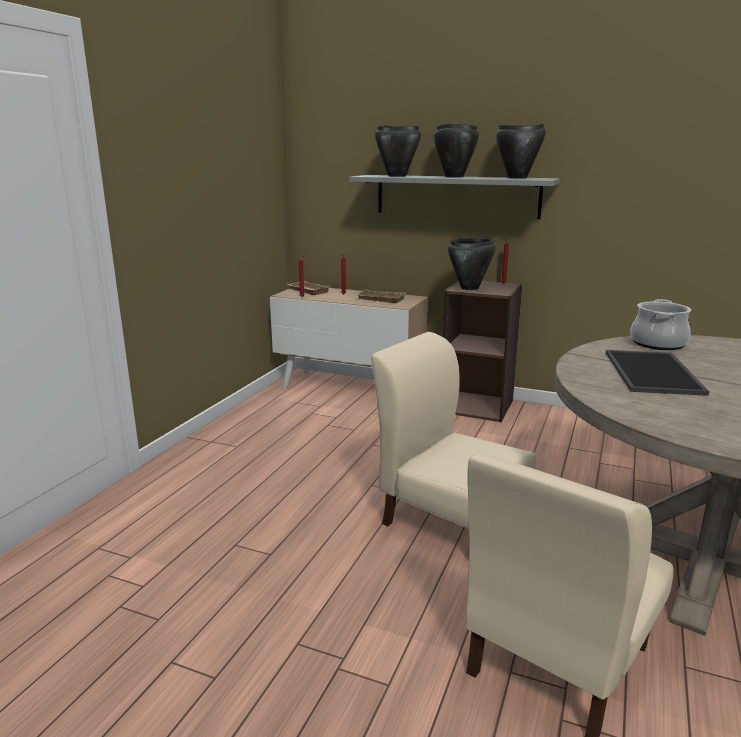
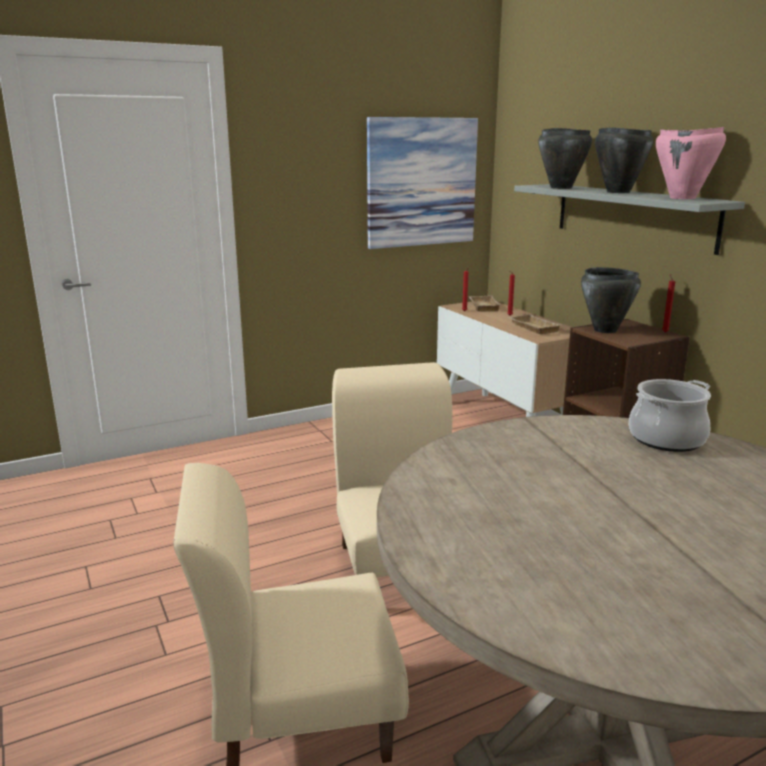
camera: 40 degrees right, 0 degrees up
(246, 178) = (421, 182): none -> picture
(517, 178) = (683, 198): black cooking pot -> pink cooking pot
(654, 373) = (560, 463): tray -> none

